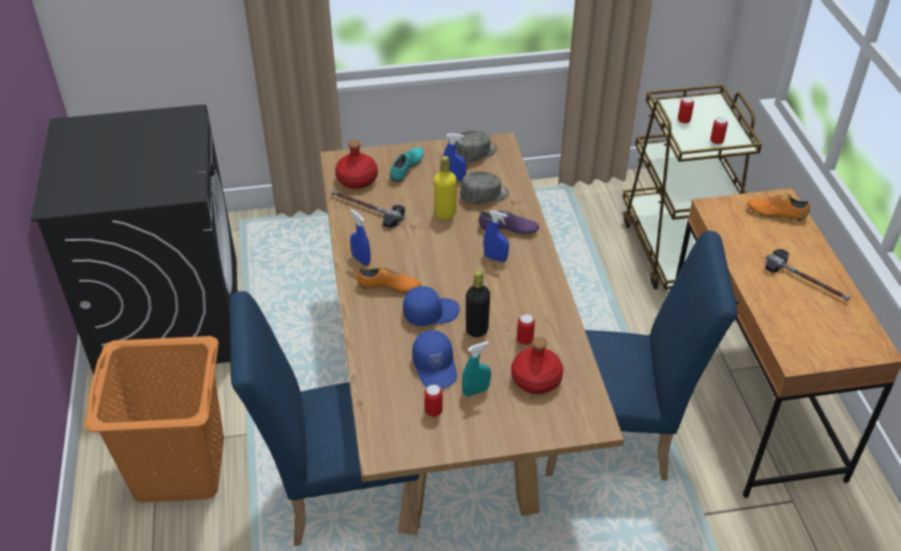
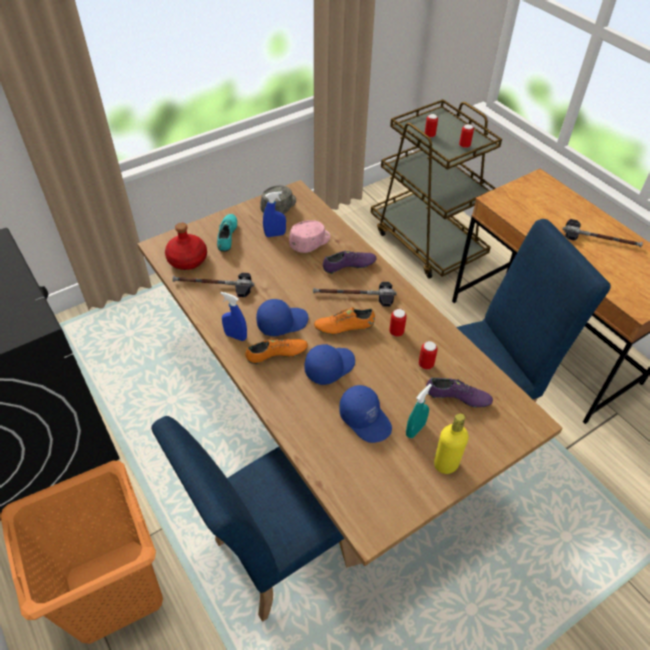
camera: 25 degrees left, 5 degrees up
(411, 260) = (282, 322): none -> blue cap
(433, 411) = (391, 465): can -> can (396, 332)
(445, 214) = (286, 269): yellow bottle -> yellow bottle (446, 464)
(477, 329) = (379, 369): black bottle -> none
(484, 196) = (310, 242): grey cap -> pink cap
(495, 258) = (354, 296): blue spray bottle -> hammer
(536, 379) = (457, 398): red bottle -> purple shoe
(776, 213) = (543, 191): orange shoe -> orange shoe (344, 327)

